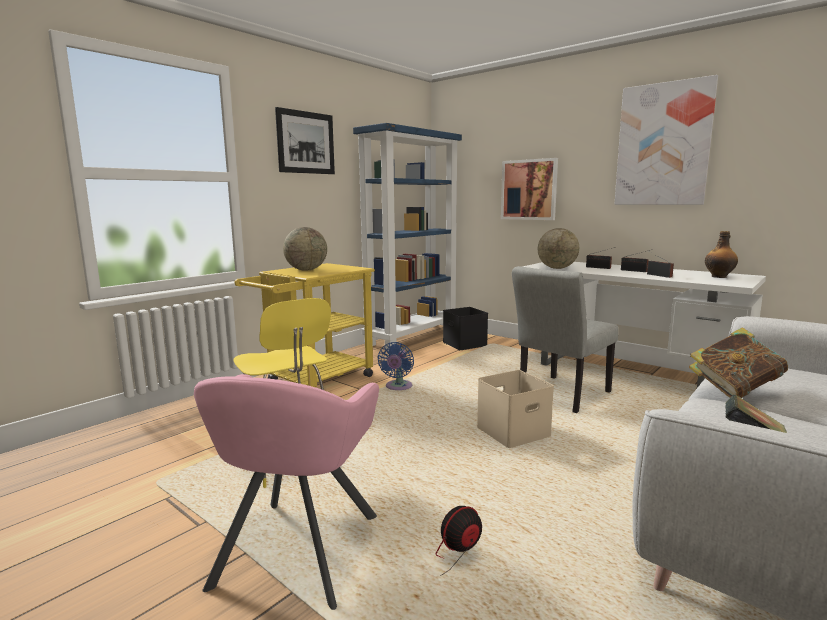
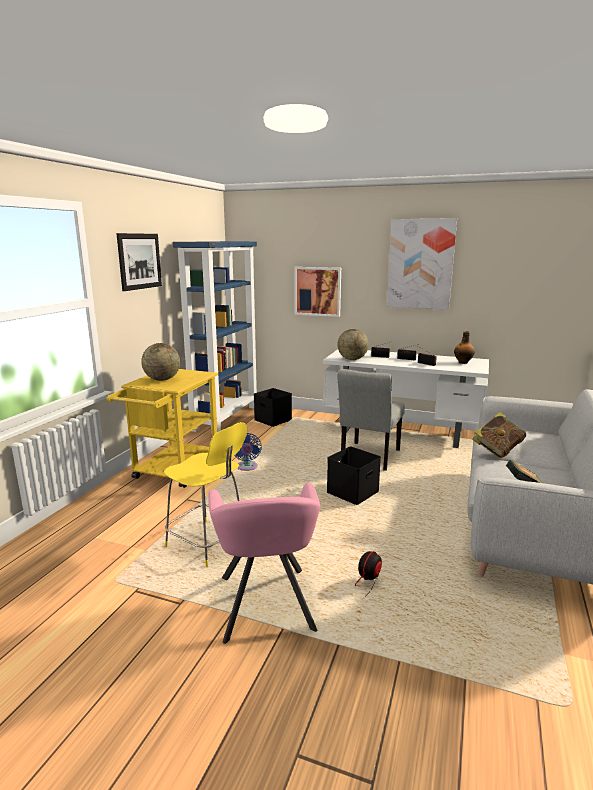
camera: 20 degrees left, 5 degrees up
(513, 431) = (352, 492): beige storage box -> black storage box

